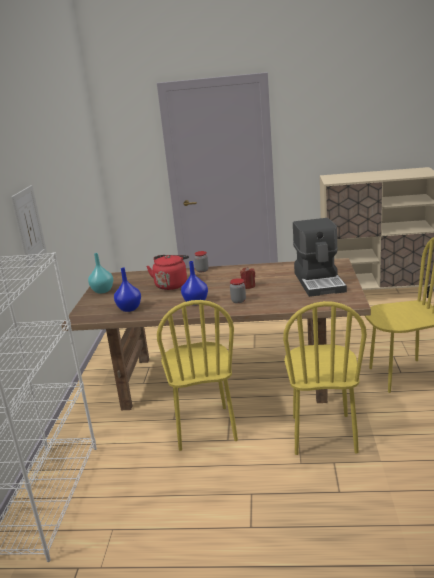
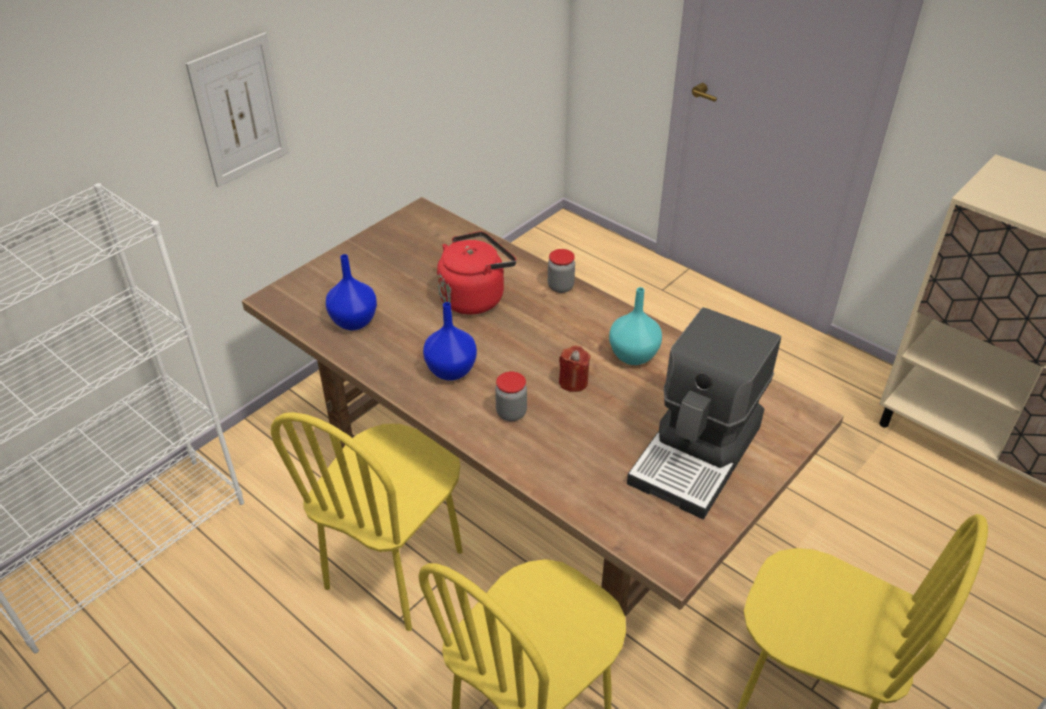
camera: 35 degrees right, 20 degrees up
(103, 291) = (375, 249): turquoise vase -> turquoise vase (634, 356)

